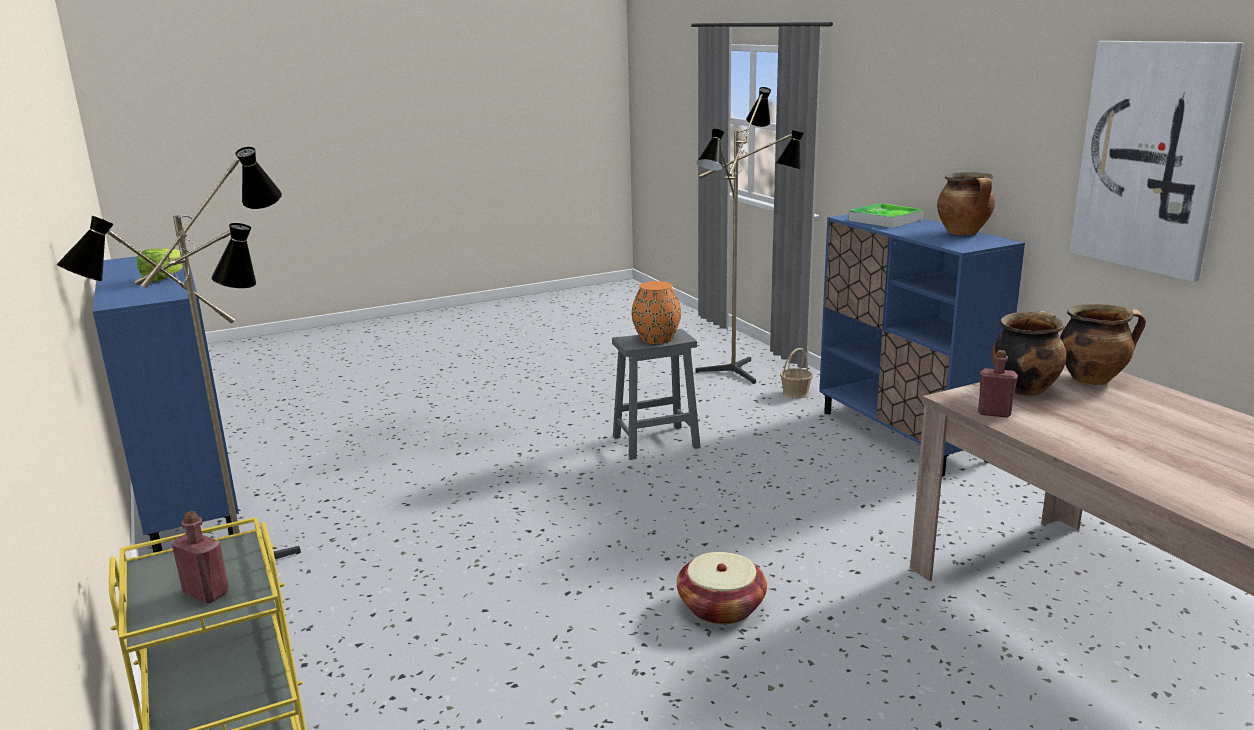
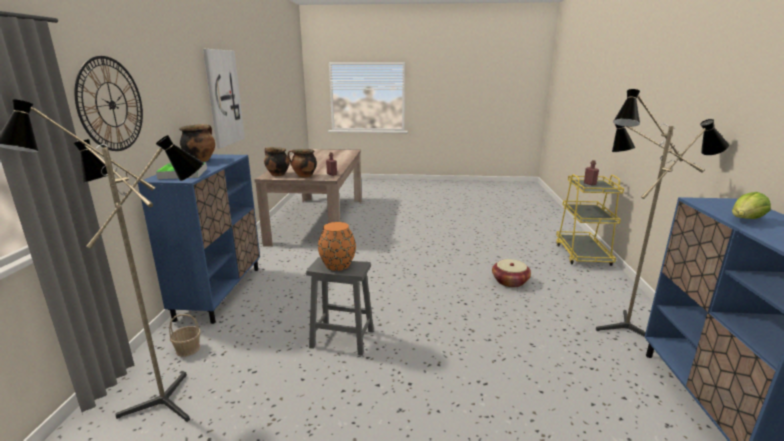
camera: 150 degrees left, 0 degrees up
(721, 607) = (414, 256): basket -> basket (510, 281)
(889, 112) = (111, 104): none -> wall clock

